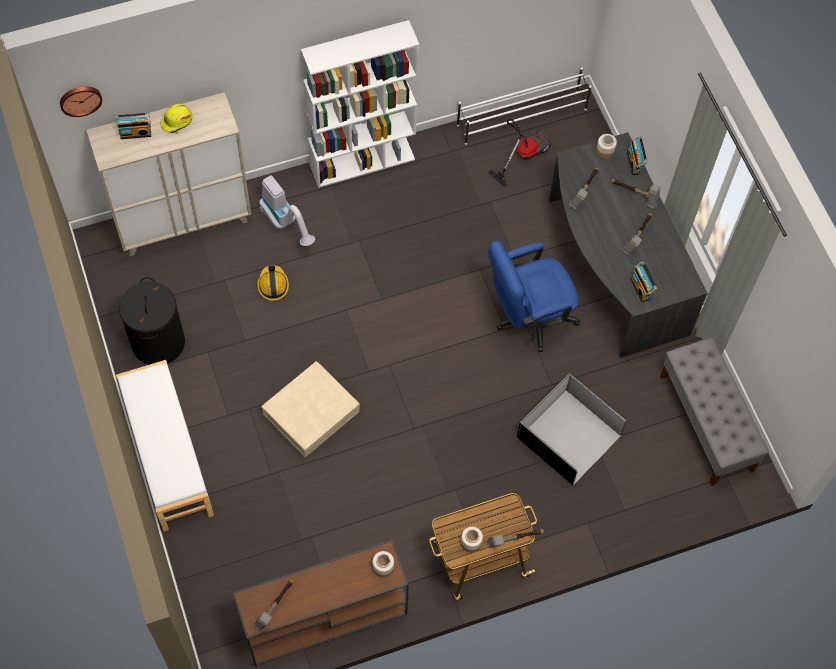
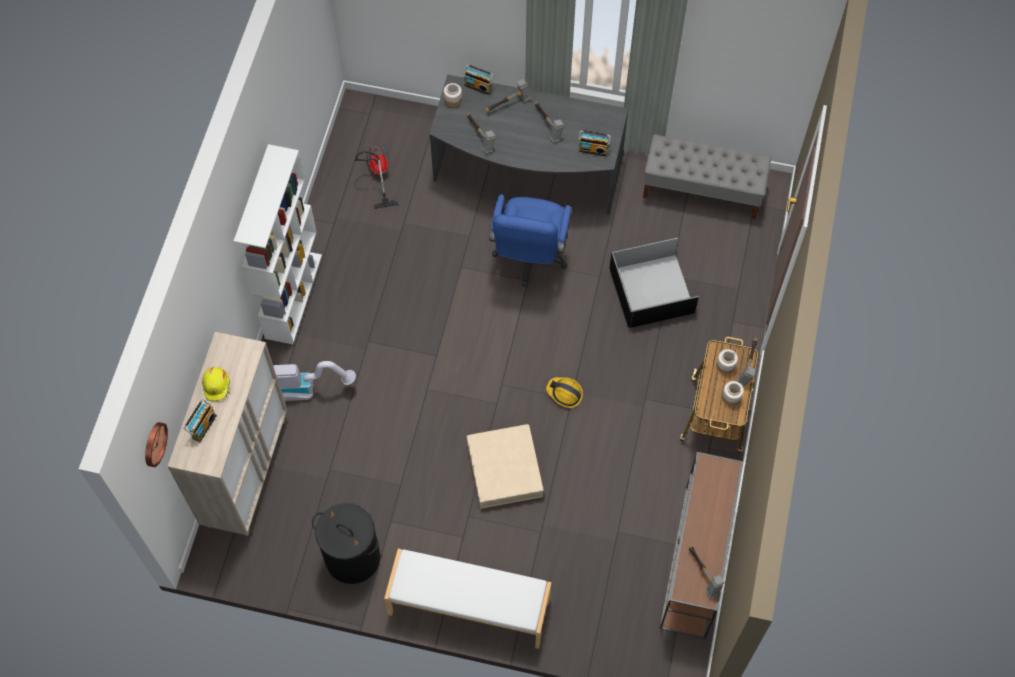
camera: 55 degrees left, 0 degrees up
(273, 285) = (362, 433): hard hat -> hard hat (564, 393)
(383, 567) = (717, 472): jar -> jar (725, 365)
(522, 117) = (341, 153): white shoe rack -> none

